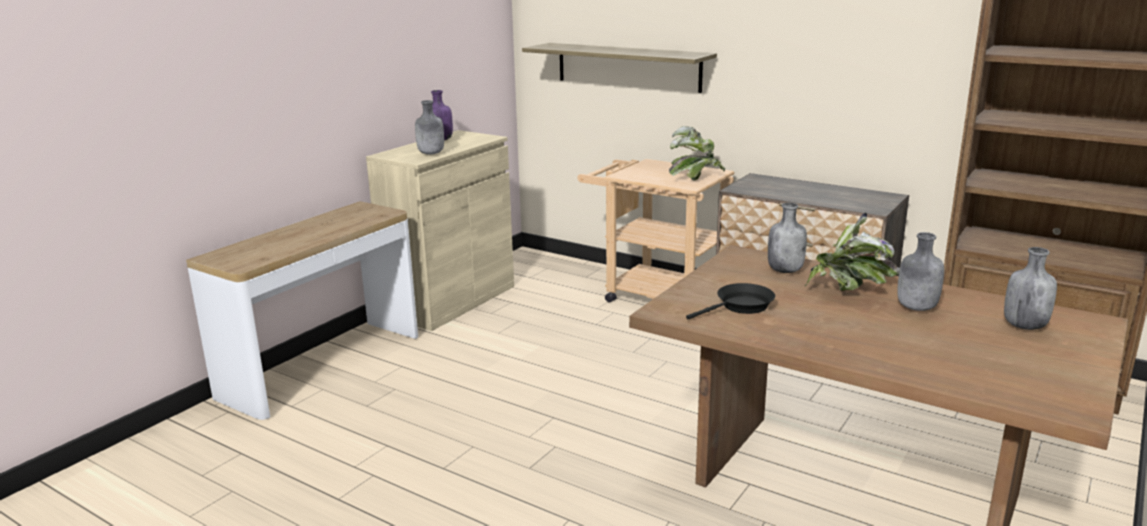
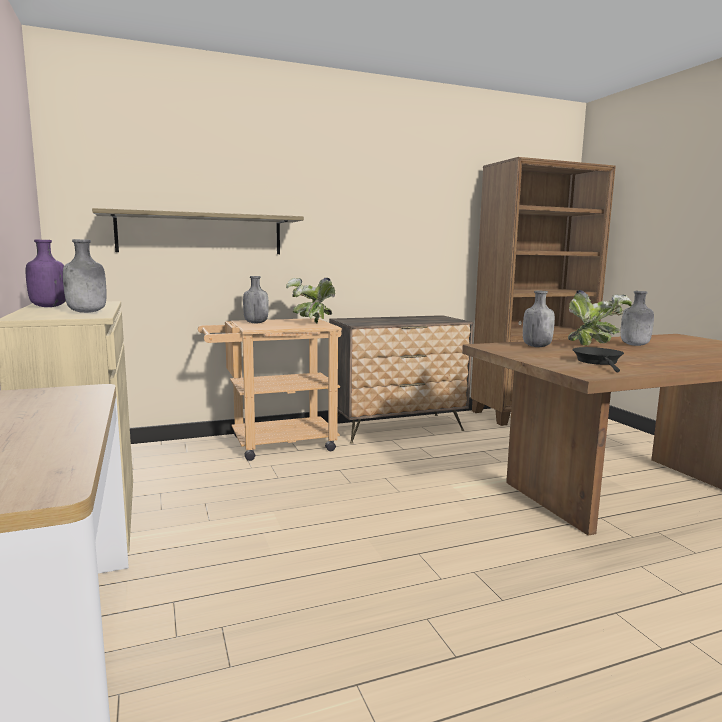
camera: 55 degrees left, 10 degrees down
(1024, 326) = (678, 341): grey bottle -> grey bottle (255, 323)

